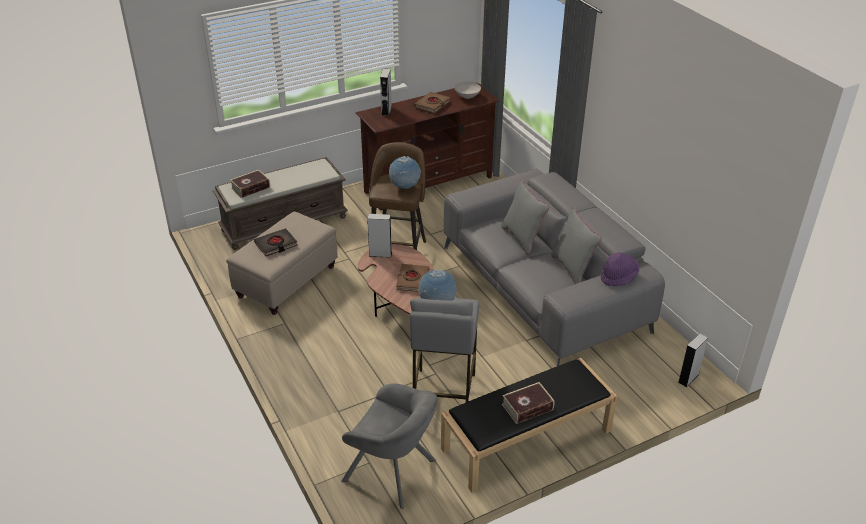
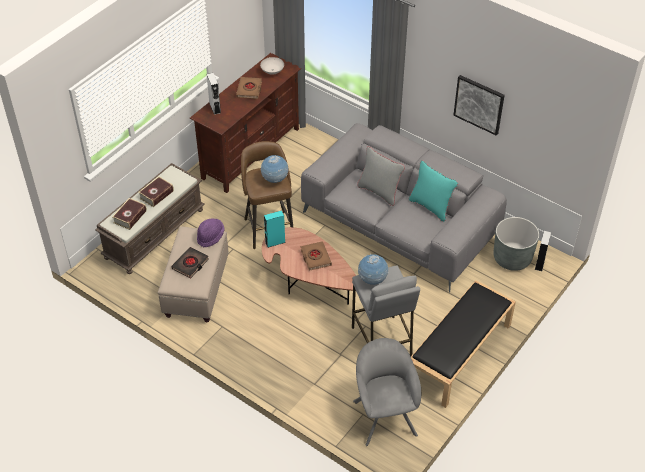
camera: 25 degrees left, 10 degrees up
(380, 254) = (275, 242): grey speaker -> turquoise speaker
(393, 472) = (384, 414): grey armchair -> grey armchair turned 105 degrees counterclockwise
(527, 407) = (465, 334): book -> book (156, 194)
(572, 268) = (431, 206): grey pillow -> turquoise pillow
(618, 277) = (475, 207): purple hat -> purple hat (210, 237)
(656, 153) = (479, 104): none -> picture
(656, 362) = (512, 258): none -> grey planter

